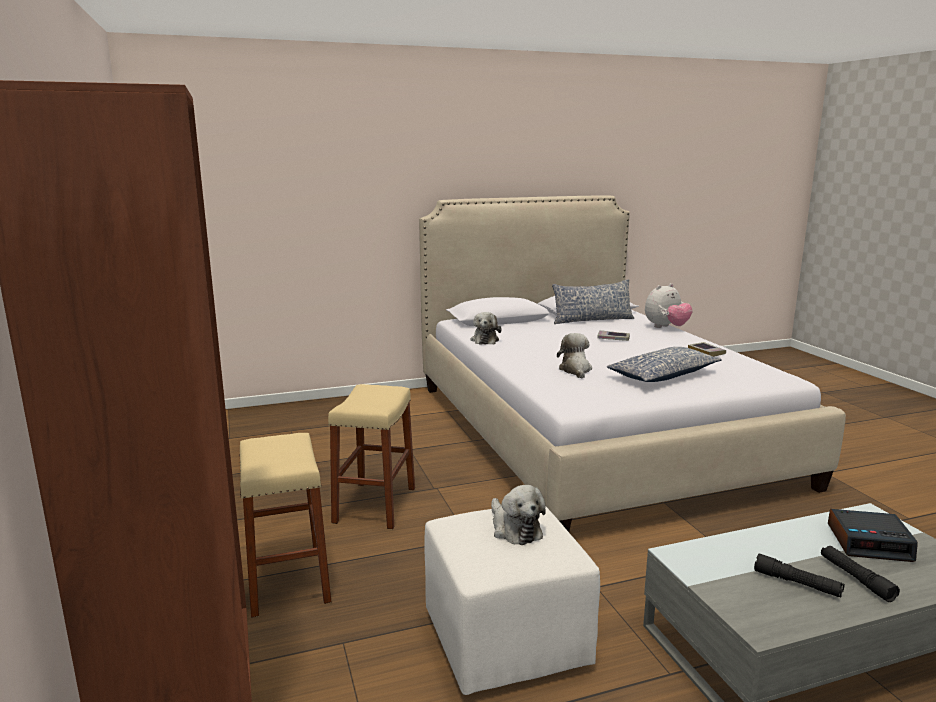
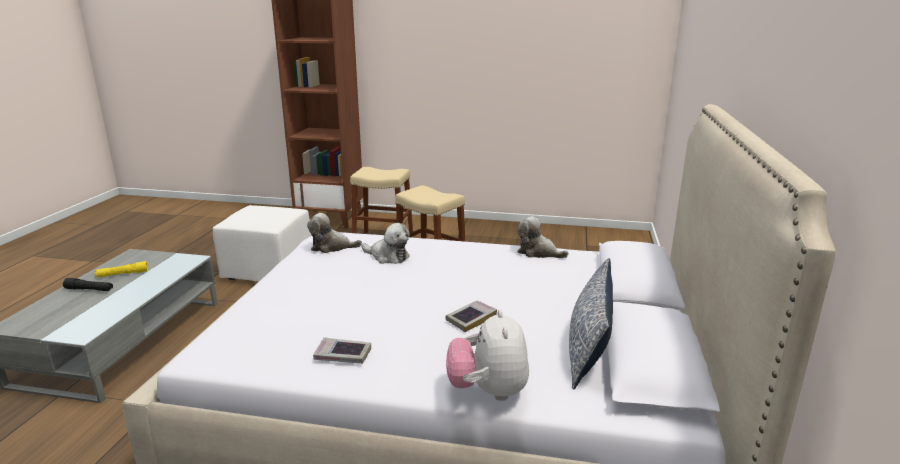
camera: 120 degrees right, 5 degrees up
(514, 529) = (263, 216): plush toy -> plush toy (331, 247)
(662, 376) = (321, 290): pillow -> none
(797, 583) = (122, 274): black flashlight -> yellow flashlight
(869, 542) = (82, 313): alarm clock -> none

